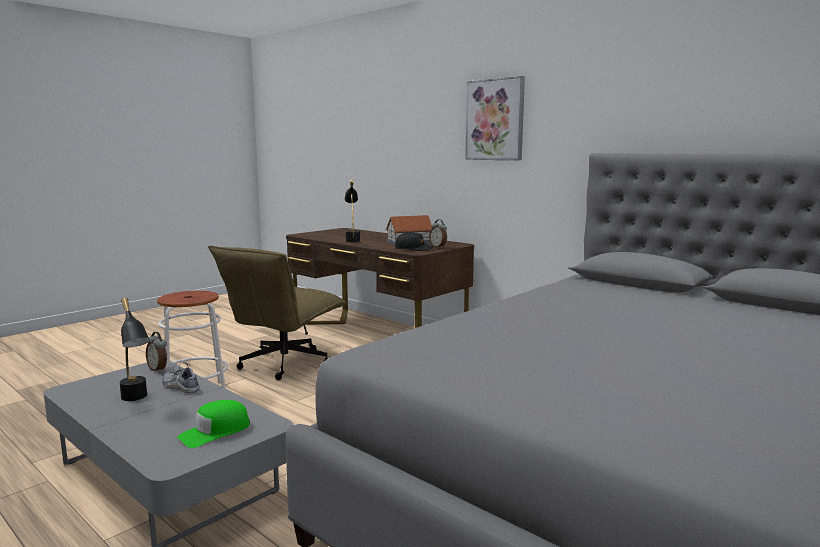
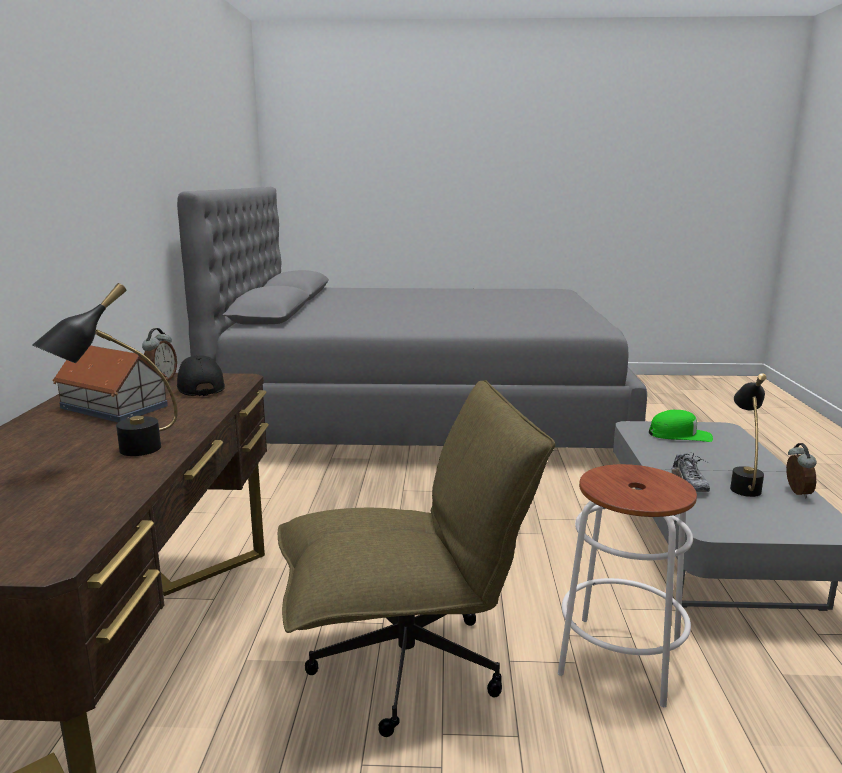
camera: 130 degrees left, 5 degrees up
(158, 369) = (707, 519): alarm clock -> alarm clock (796, 493)
(495, 120) = (74, 132): picture -> none

